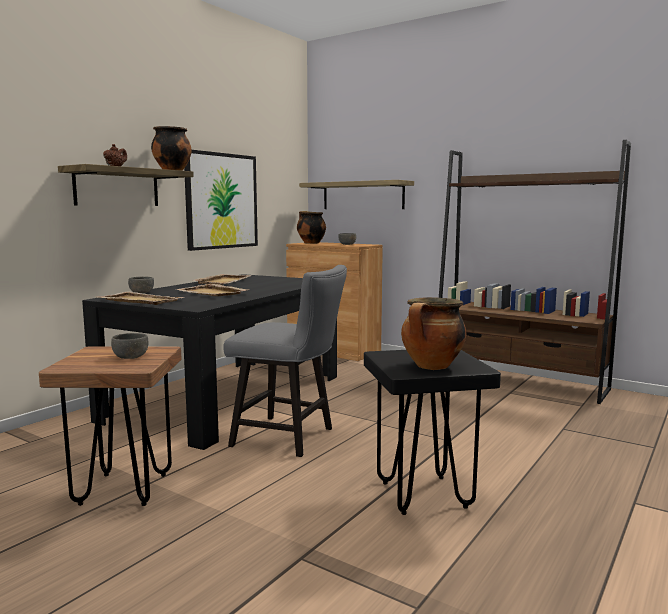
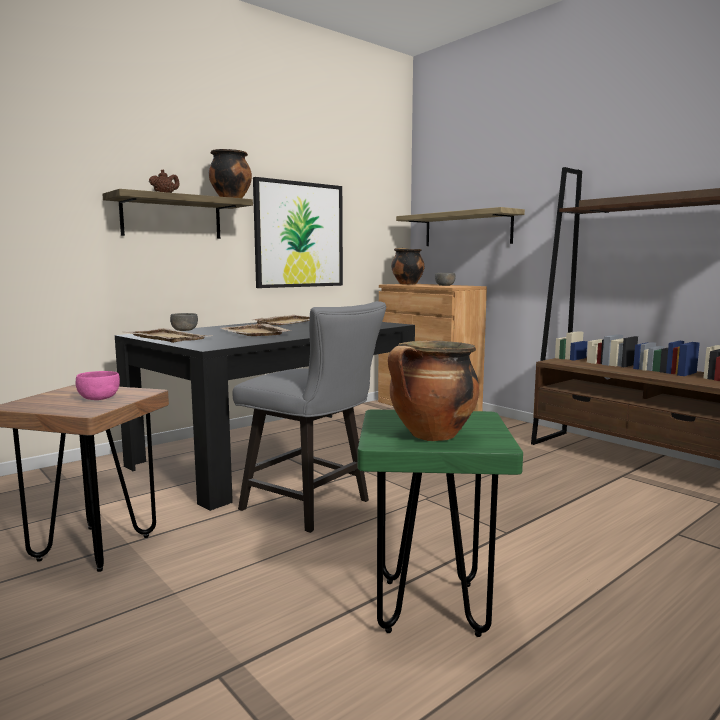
camera: 15 degrees right, 0 degrees up
(130, 357) = (98, 398): grey bowl -> pink bowl
(424, 495) = (431, 607): black stool -> green stool

